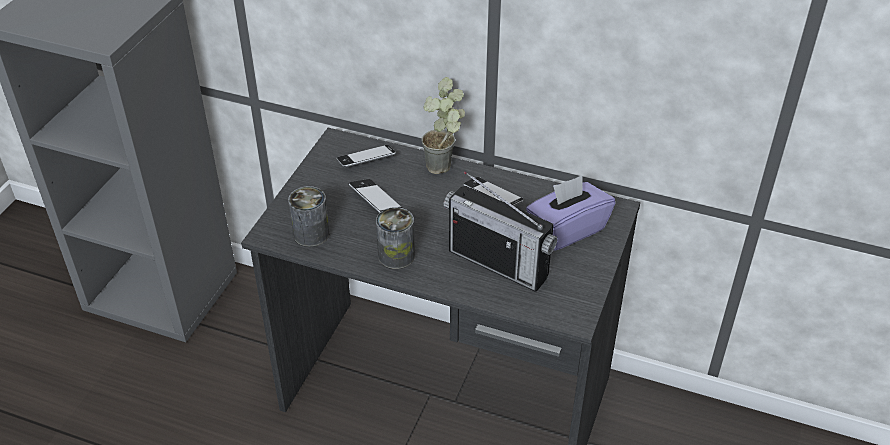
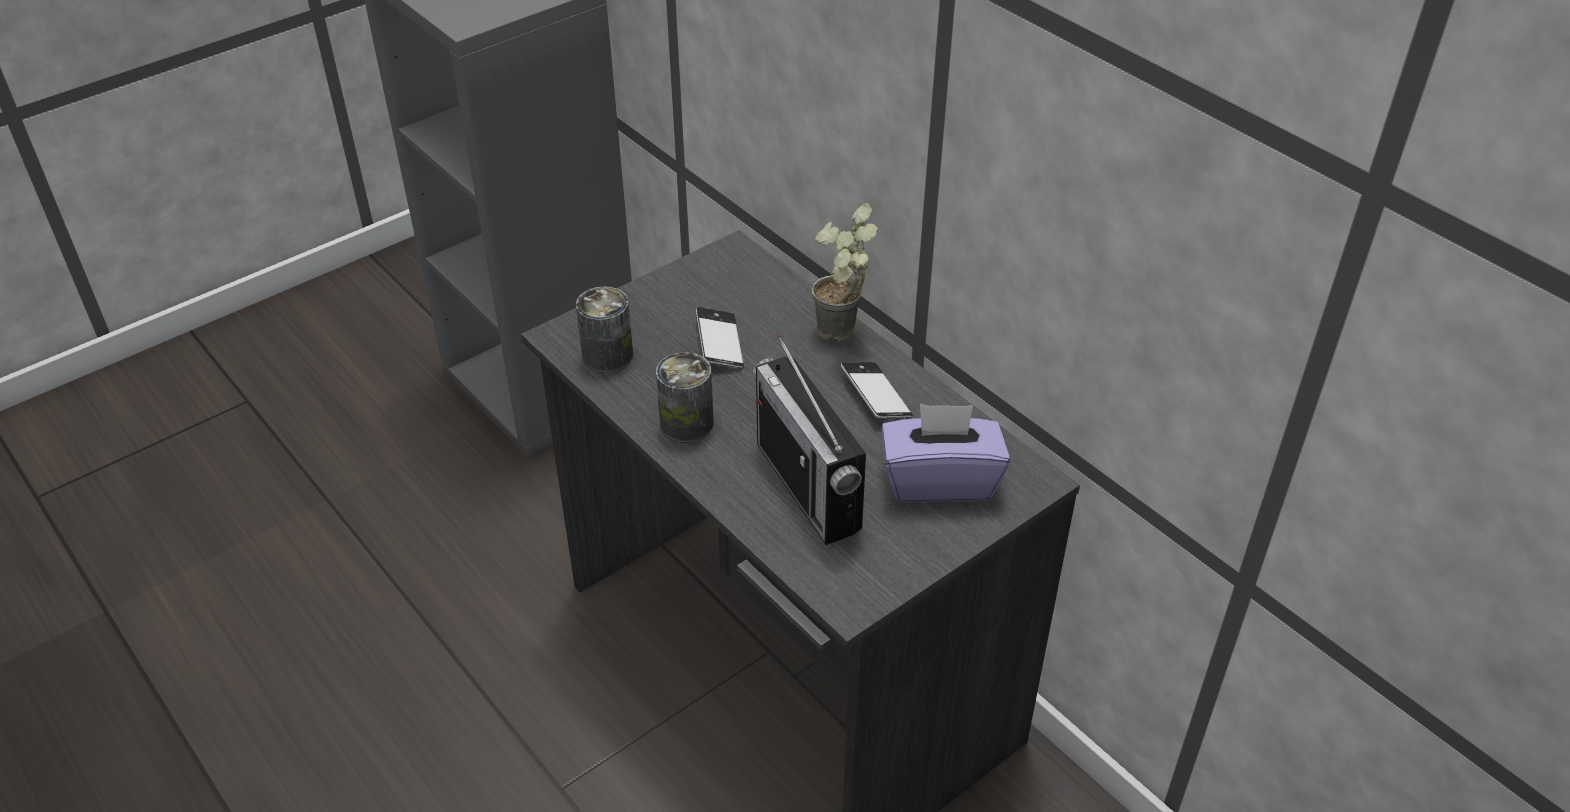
camera: 30 degrees right, 0 degrees up
(366, 160) = (751, 288): phone -> none

